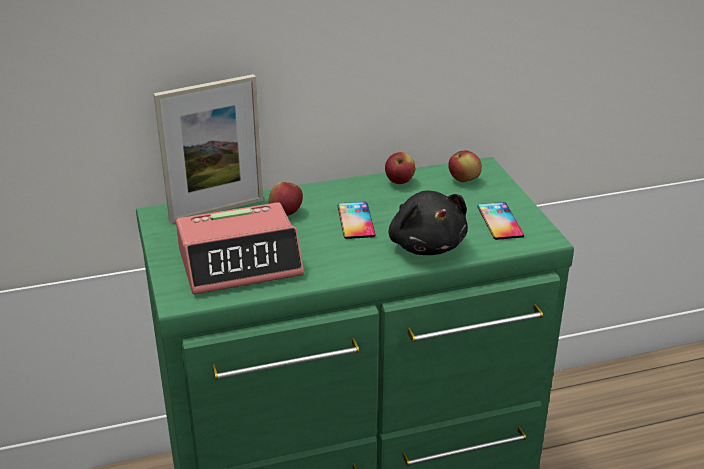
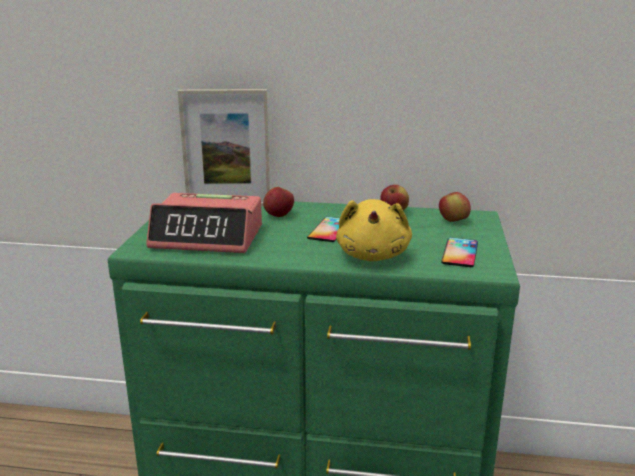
camera: 25 degrees right, 10 degrees down
(426, 244) = (373, 255): black plush toy -> yellow plush toy

